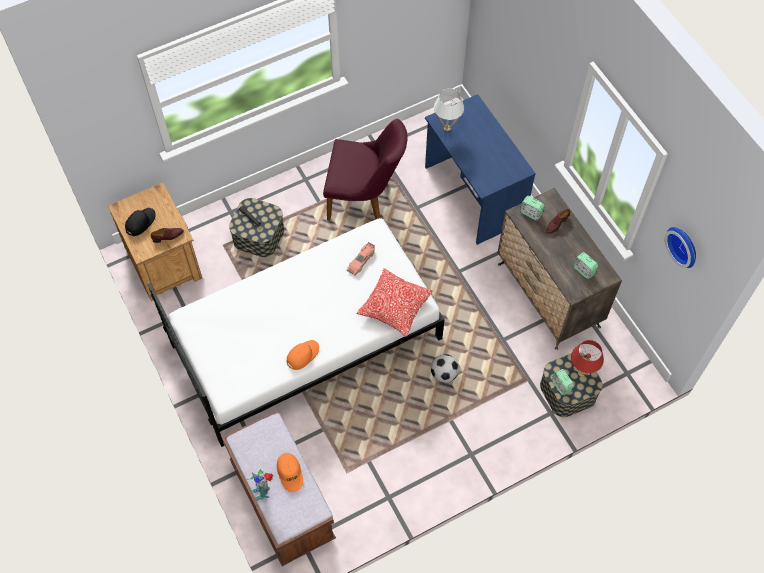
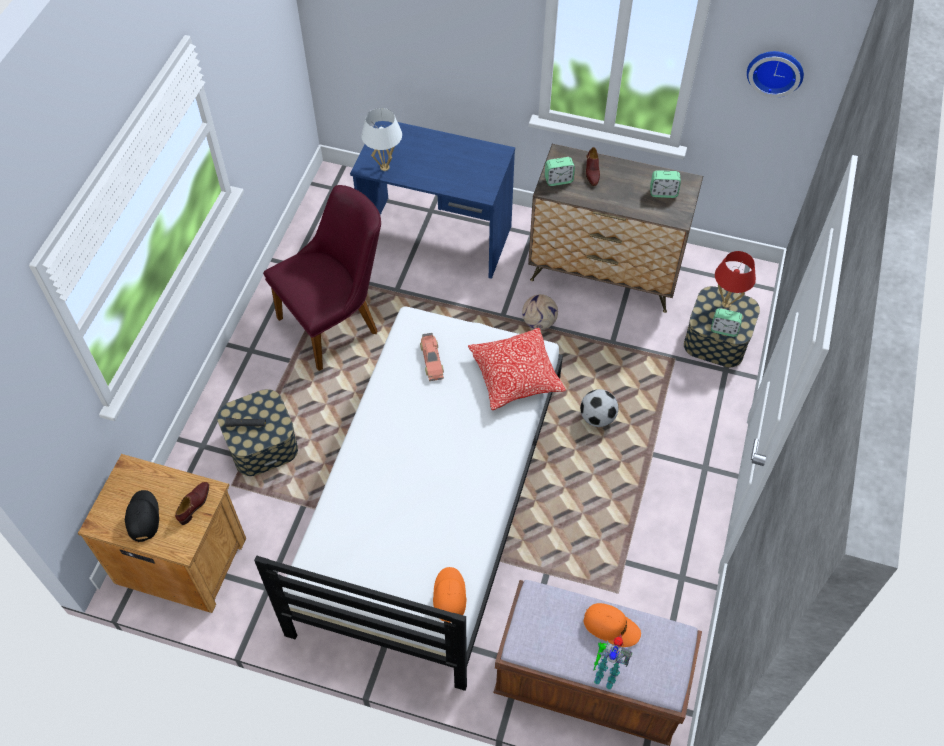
camera: 45 degrees left, 5 degrees down
(302, 355) = (481, 500): orange cap -> orange cap (449, 596)
(474, 293) = (539, 322): none -> football

